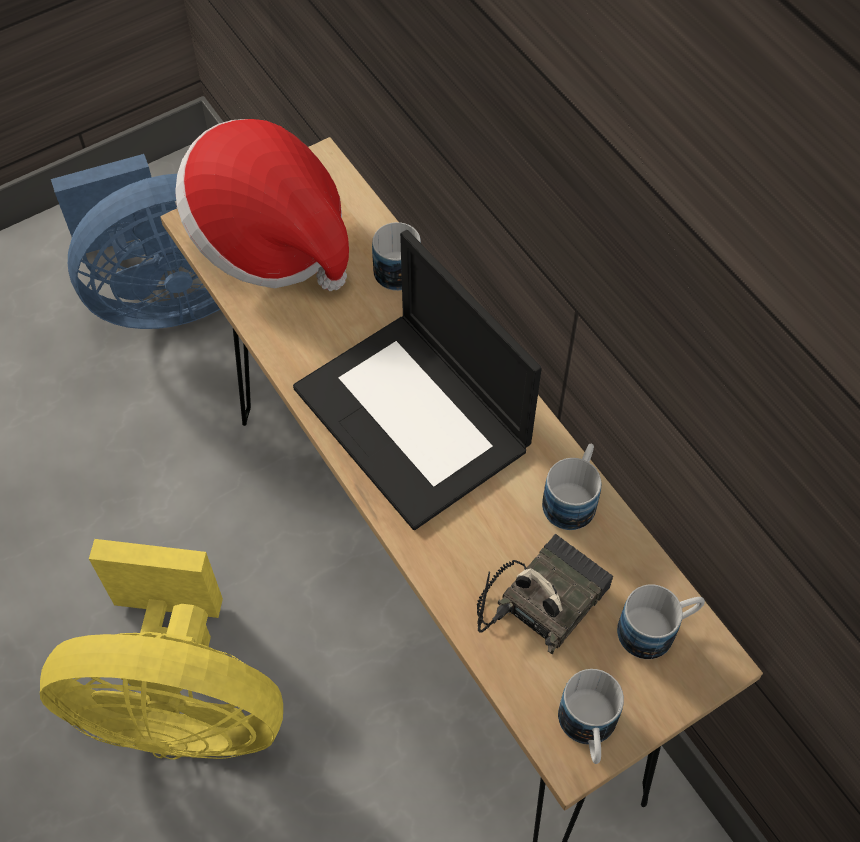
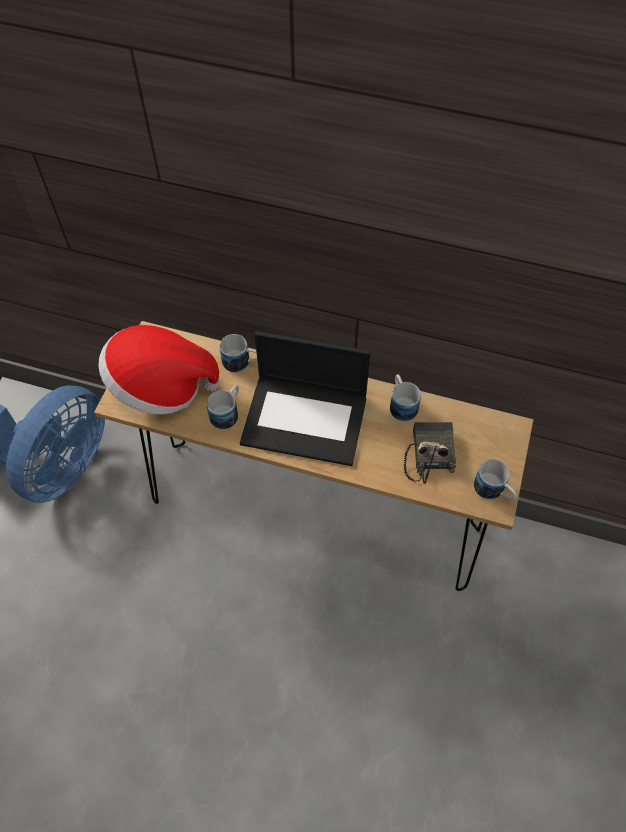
camera: 40 degrees left, 0 degrees up
(181, 705) = (247, 652): yellow fan -> none
(657, 629) = (482, 432): mug -> mug (227, 412)

